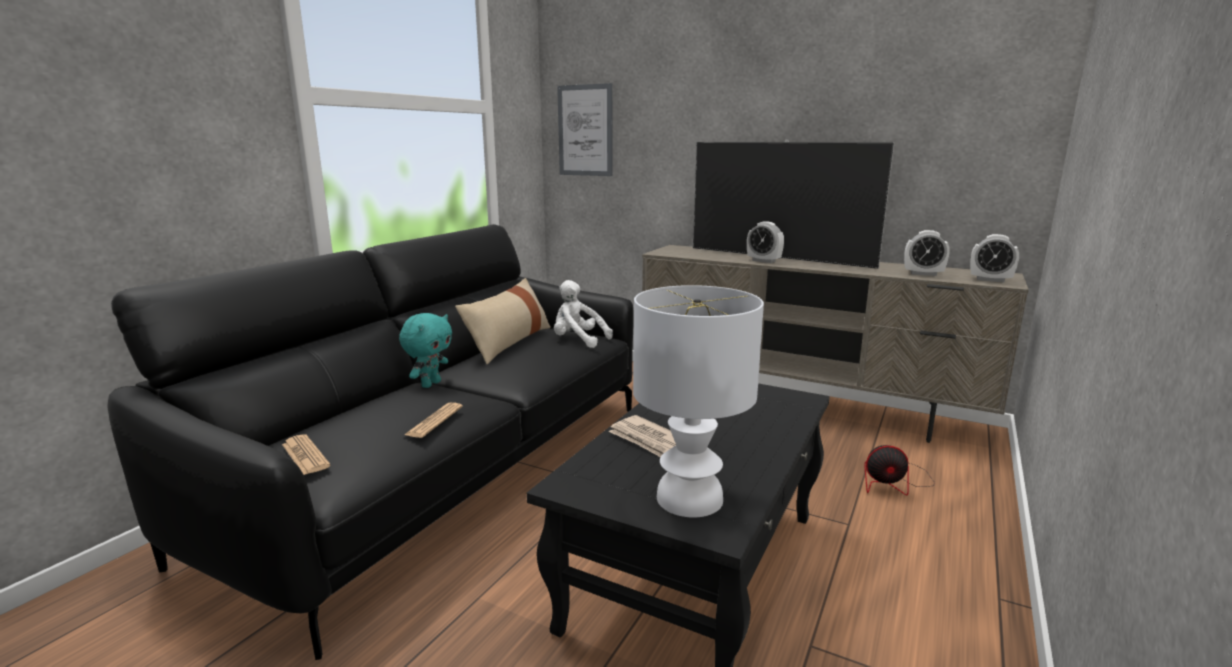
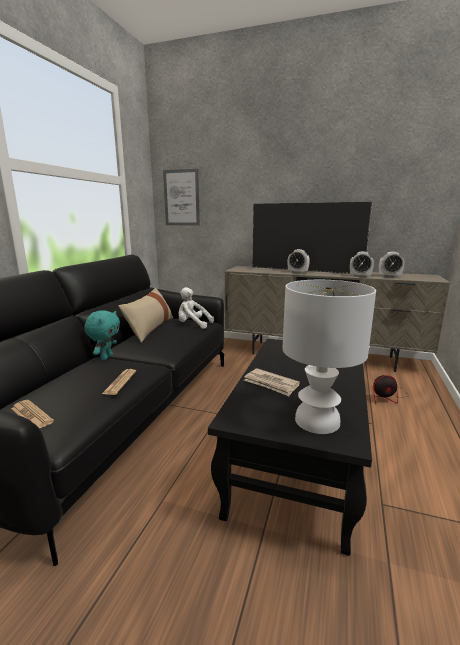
camera: 10 degrees left, 0 degrees up
(990, 280) = (426, 278): alarm clock -> alarm clock (360, 276)

